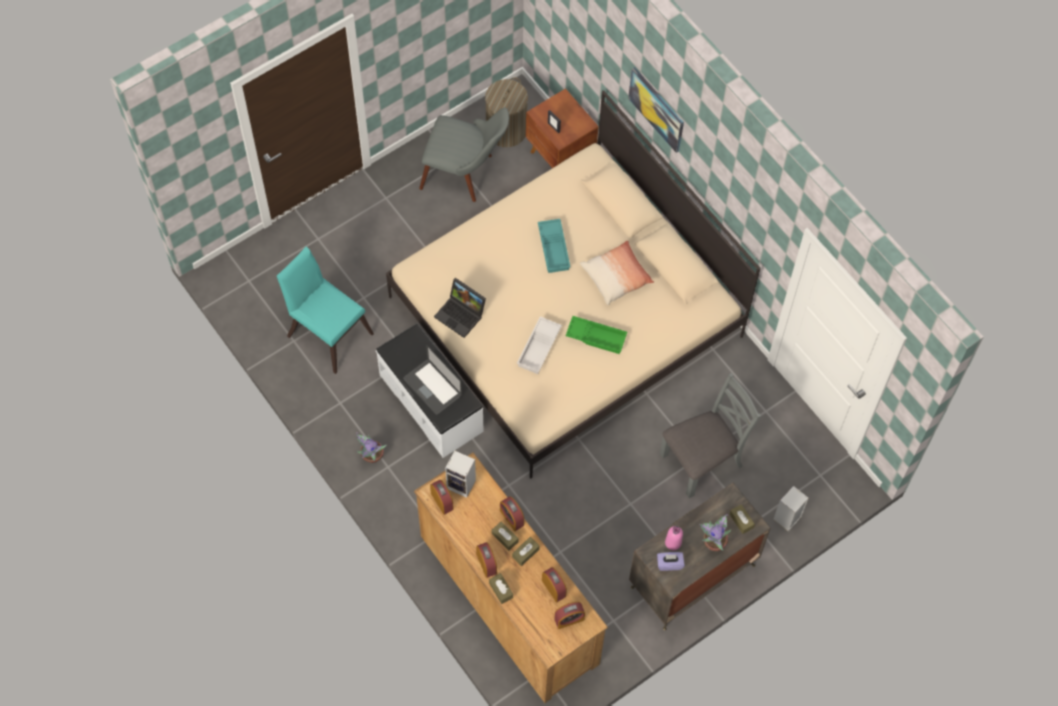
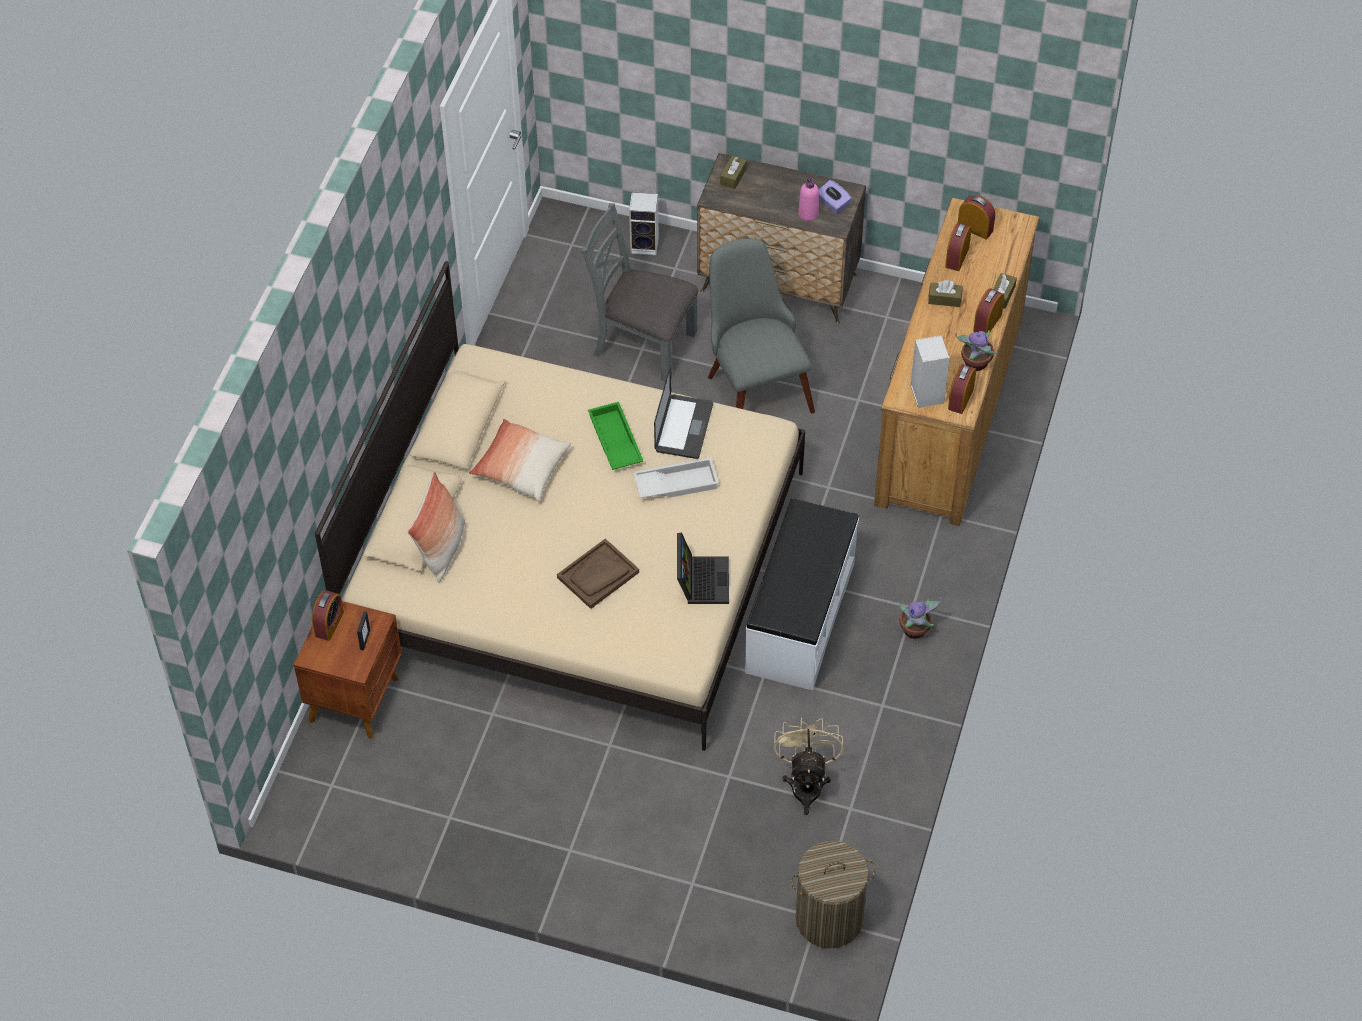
camera: 125 degrees left, 10 degrees down
(327, 331) = (806, 783): turquoise chair -> beige fan
(432, 387) = (813, 555): laptop -> laptop (684, 428)
(466, 173) = (460, 786): grey chair -> grey chair (754, 383)
(505, 537) = (946, 324): brown tissue box -> none
(506, 130) = (358, 785): laundry basket -> laundry basket (829, 918)
(507, 265) = (598, 575): none -> brown tray
(511, 517) = (919, 332): alarm clock -> alarm clock (329, 624)
(554, 248) = (534, 546): turquoise tray -> none
(590, 204) = (442, 549): none -> pillow
(657, 109) = (341, 394): picture -> none
(714, 541) = (776, 185): potted plant -> potted plant (975, 364)

